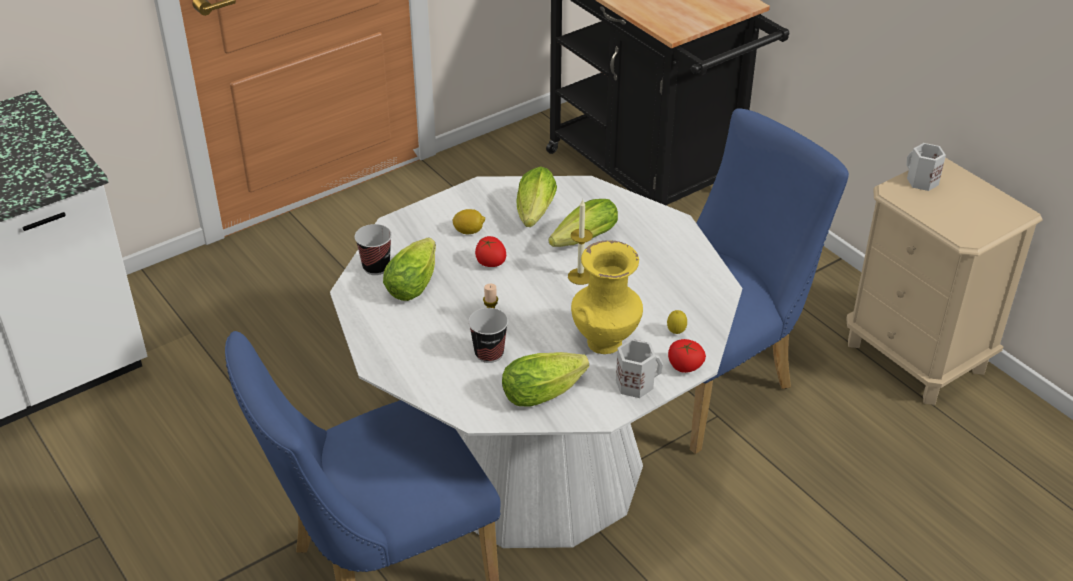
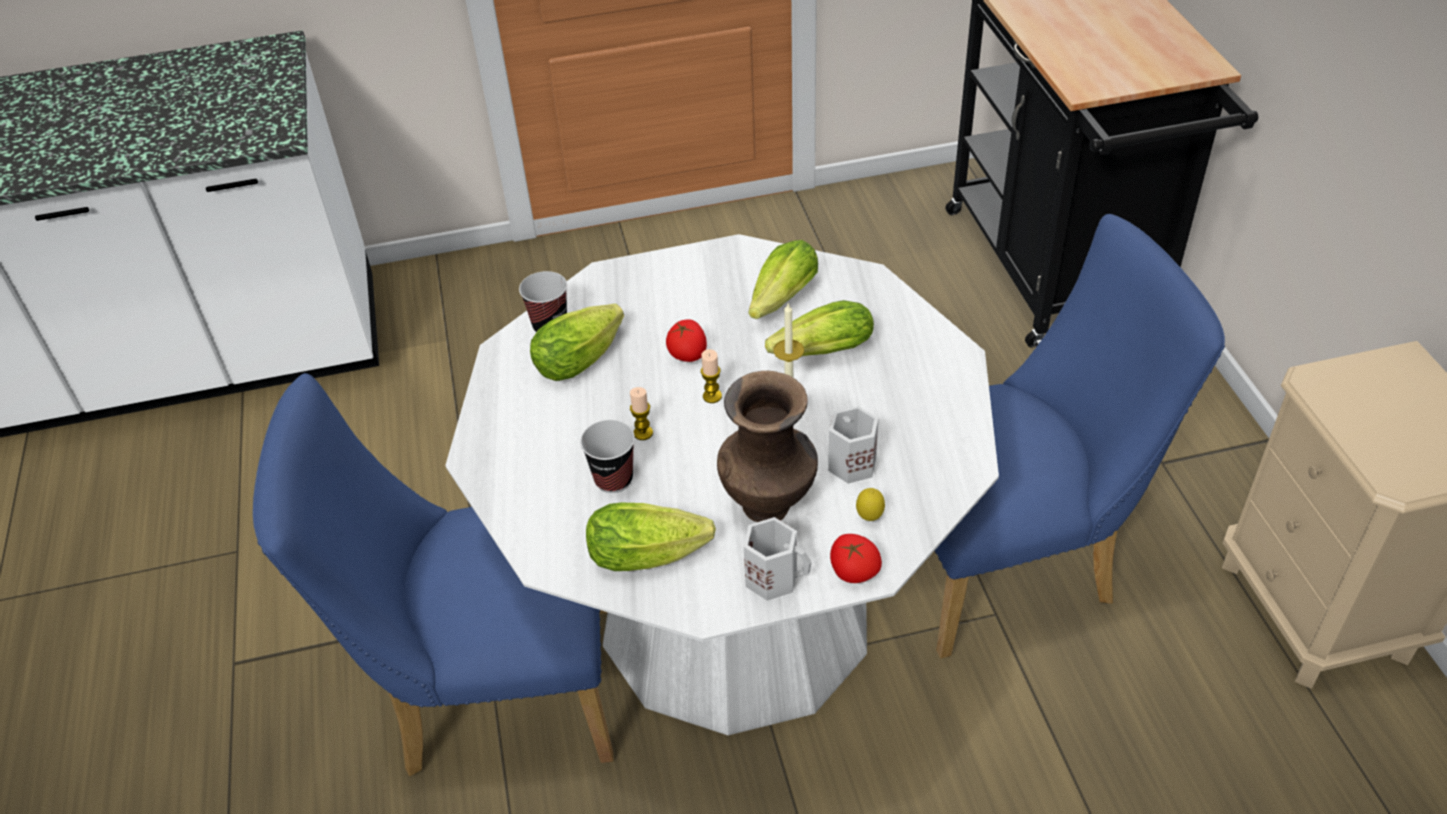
camera: 25 degrees right, 5 degrees up
(469, 231) = (687, 305): lemon -> none
(525, 285) = (712, 396): none -> candle
(606, 341) = (769, 504): yellow vase -> brown vase
(920, 181) = (1364, 375): white mug -> white mug (849, 463)

